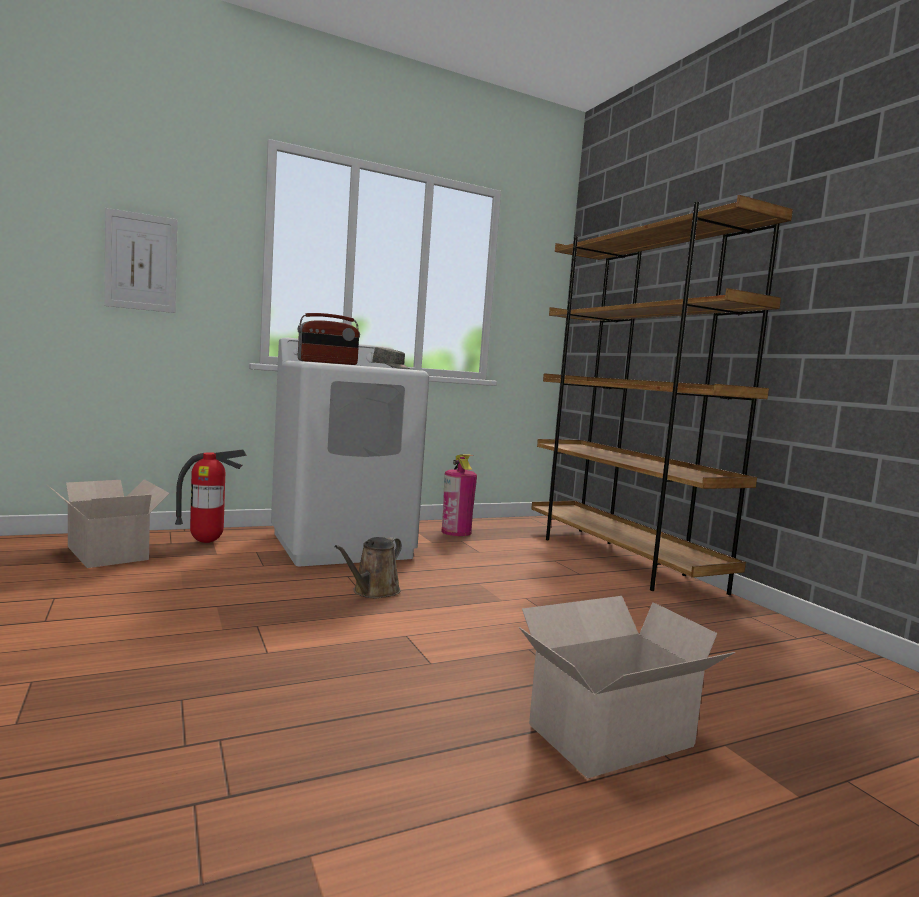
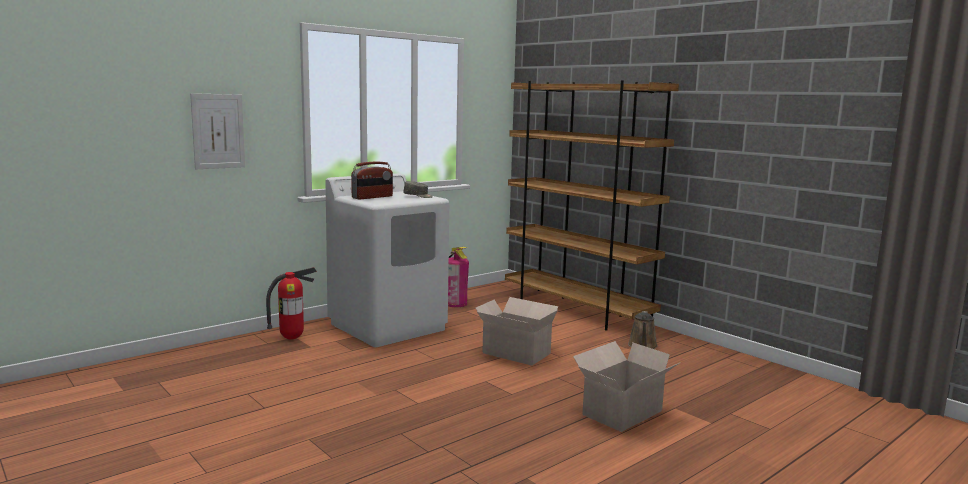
camera: 15 degrees left, 5 degrees up
(107, 552) = (233, 357): cardboard box -> cardboard box (515, 353)
(373, 592) = (442, 357): brown watering can -> brown watering can (642, 346)

